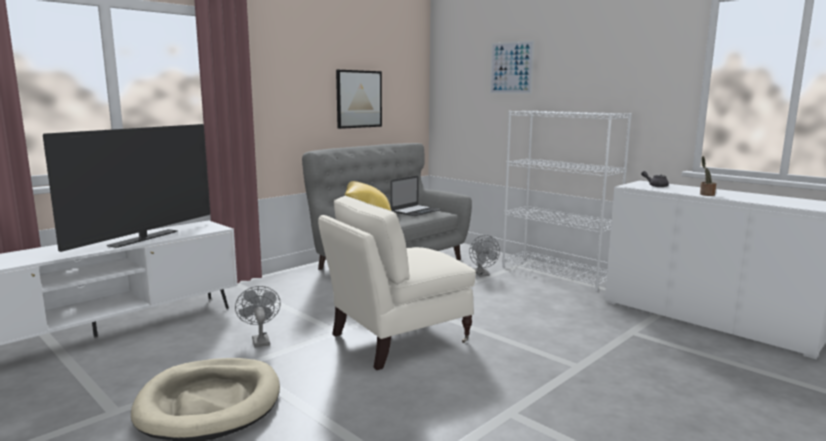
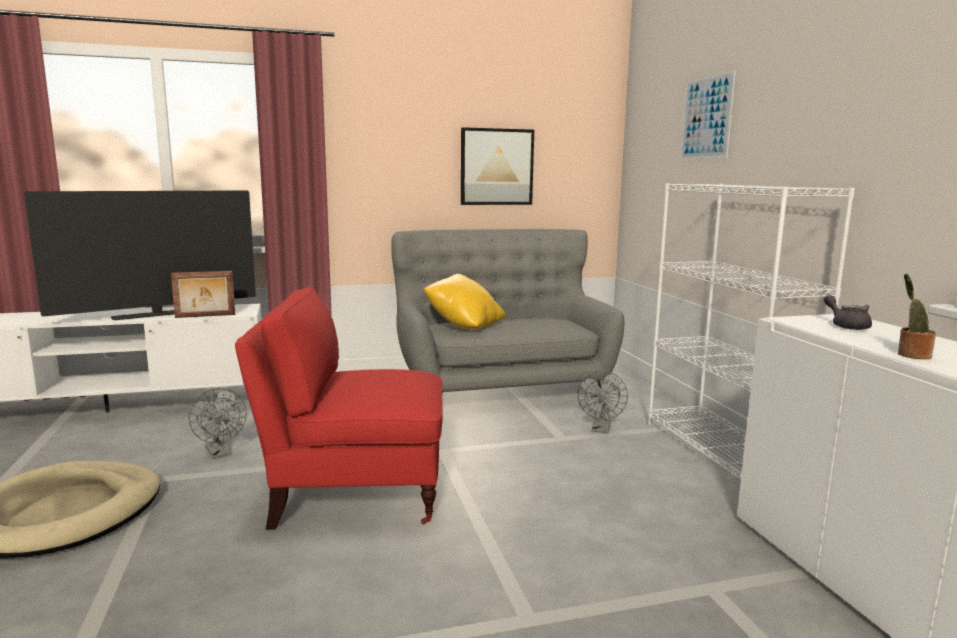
camera: 30 degrees right, 0 degrees up
(192, 234) = (205, 316): none -> picture frame
(260, 340) = (220, 453): grey fan -> grey fan turned 135 degrees clockwise
(396, 339) = (353, 493): beige armchair -> red armchair
(415, 211) = (543, 323): laptop -> none

